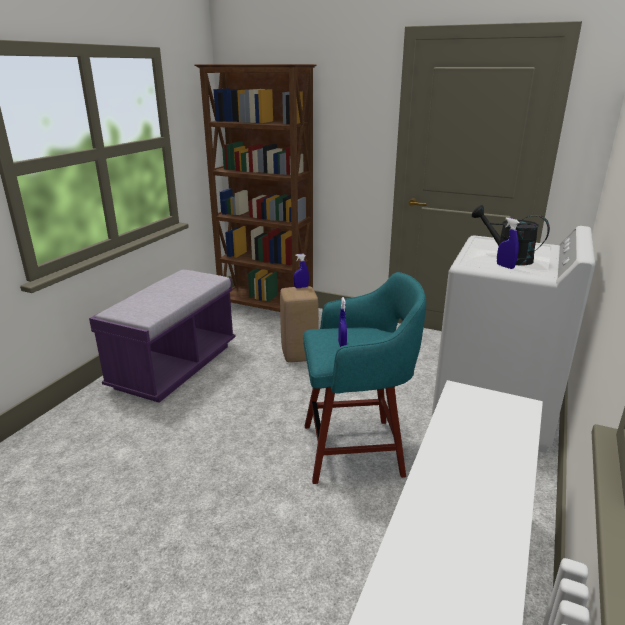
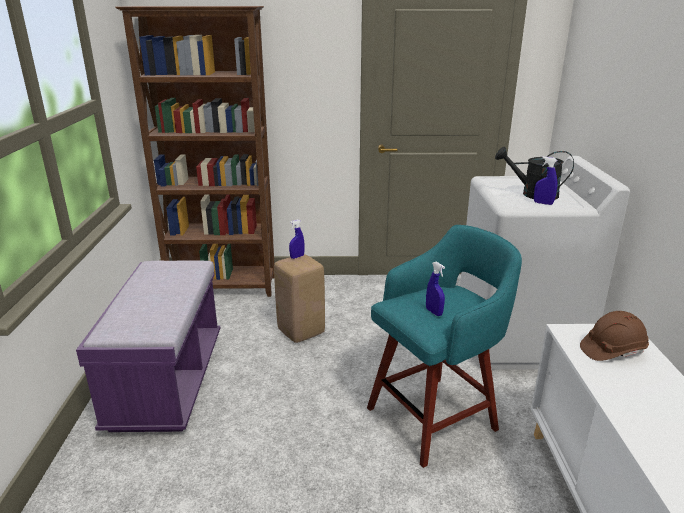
camera: 25 degrees left, 0 degrees up
(486, 416) = (612, 350): none -> brown hard hat

